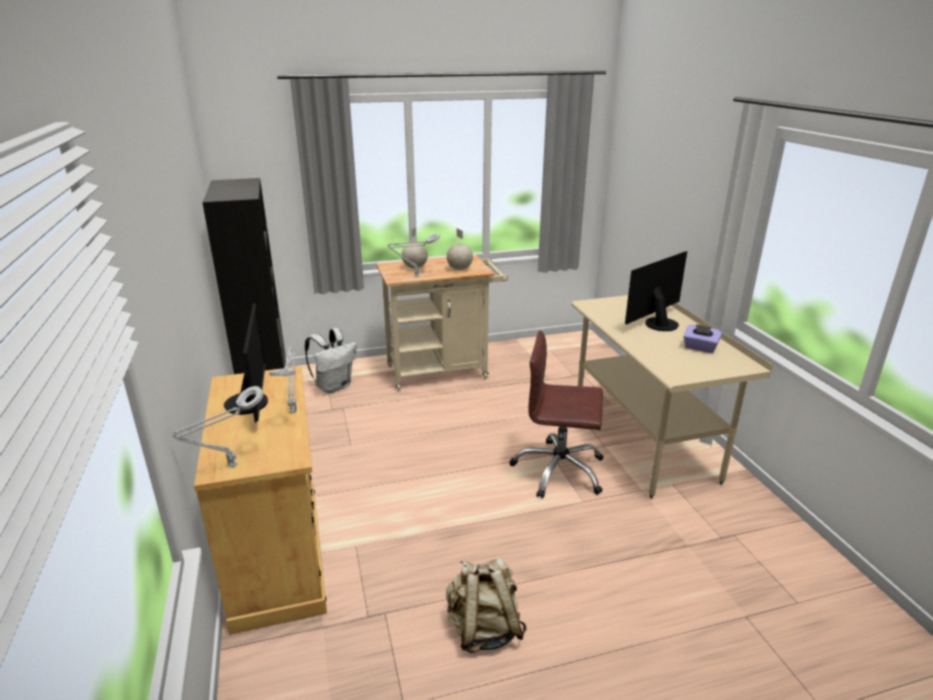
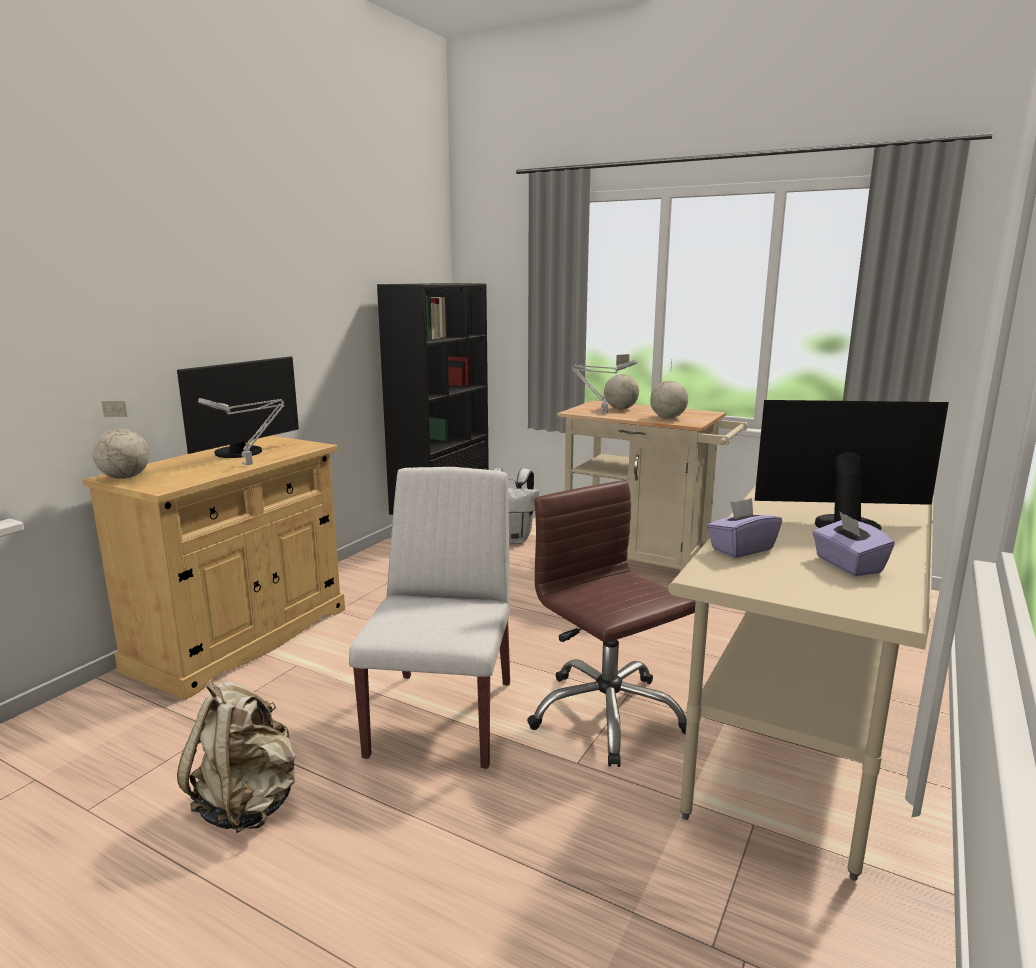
camera: 45 degrees right, 10 degrees down
(230, 466) = (125, 477): grey table lamp -> globe
(492, 519) = (443, 716): none -> white chair
(657, 355) = (741, 549): none -> purple tissue box

